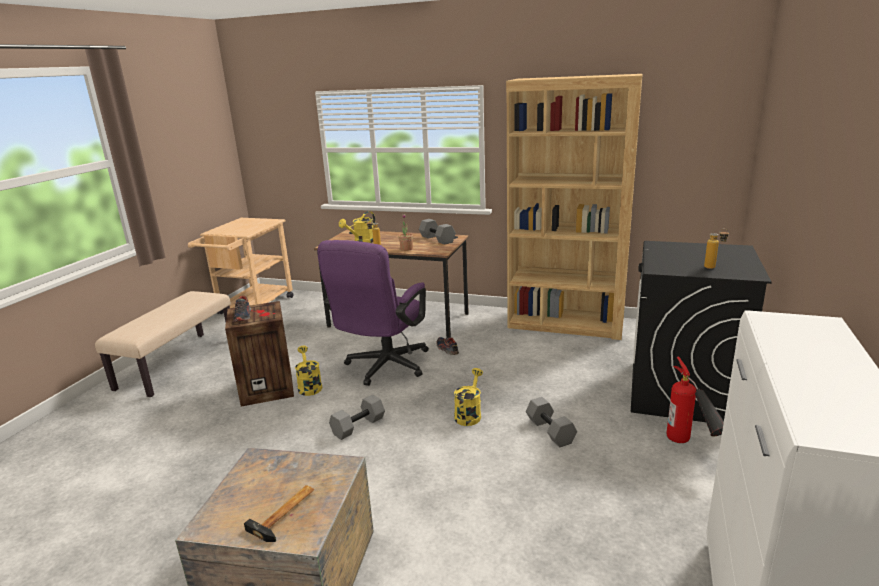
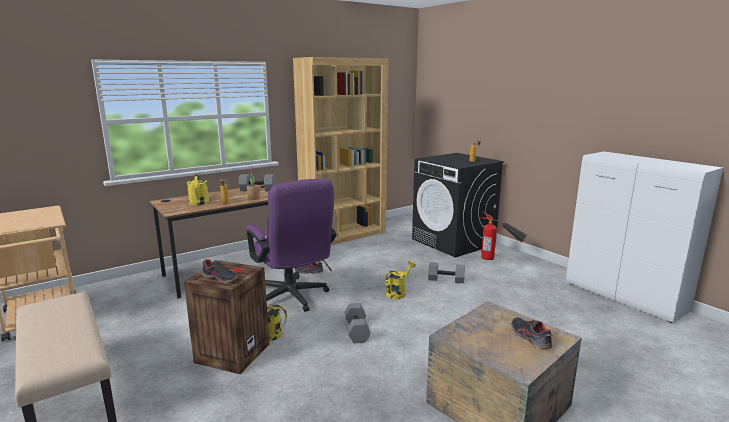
camera: 55 degrees left, 5 degrees down
(286, 513) = (530, 337): hammer -> shoe
(469, 414) = (398, 292): yellow watering can -> yellow watering can turned 75 degrees clockwise

